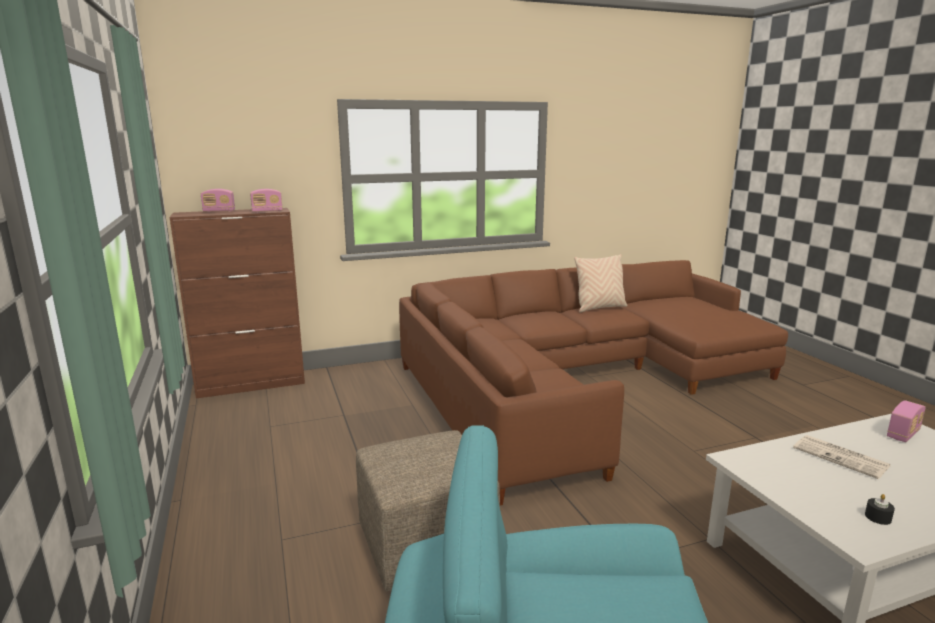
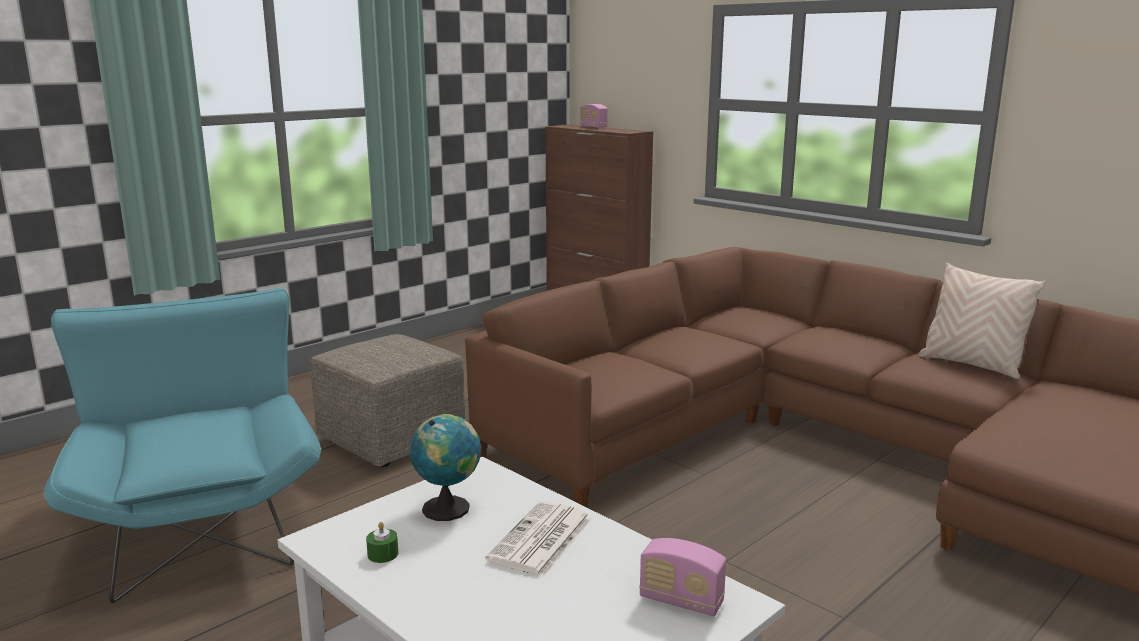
camera: 65 degrees right, 0 degrees up
(267, 211) = (616, 131): radio -> none
(797, 480) = (448, 507): none -> globe
(878, 517) = (383, 554): black candle -> green candle

